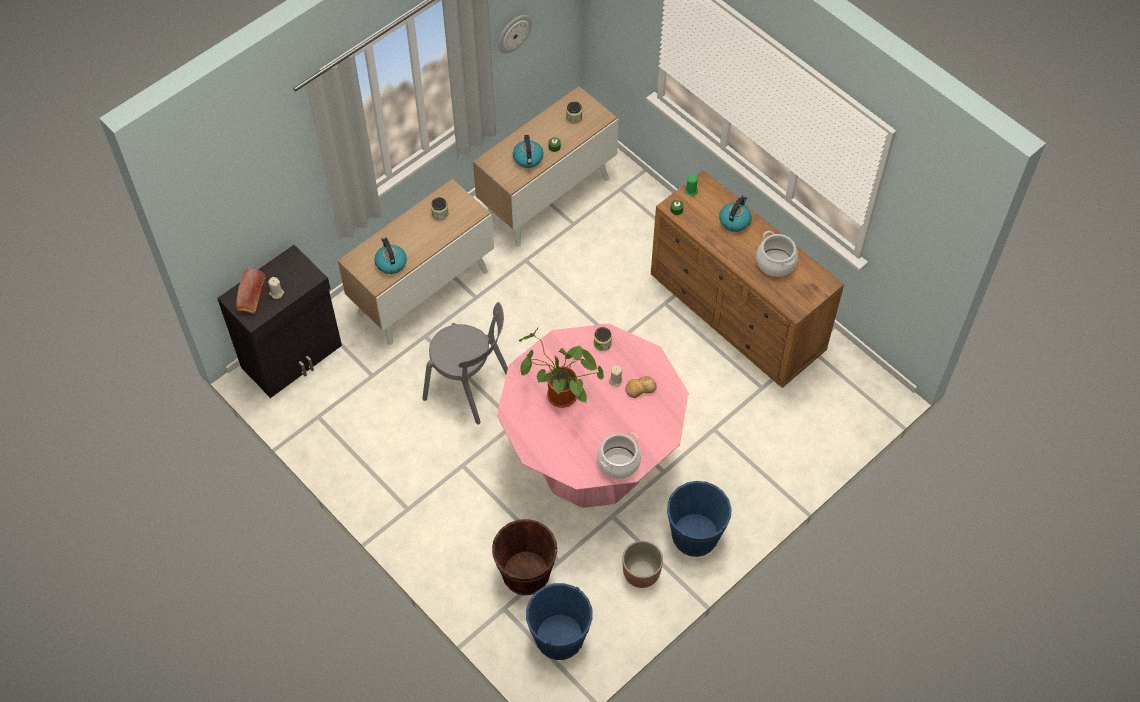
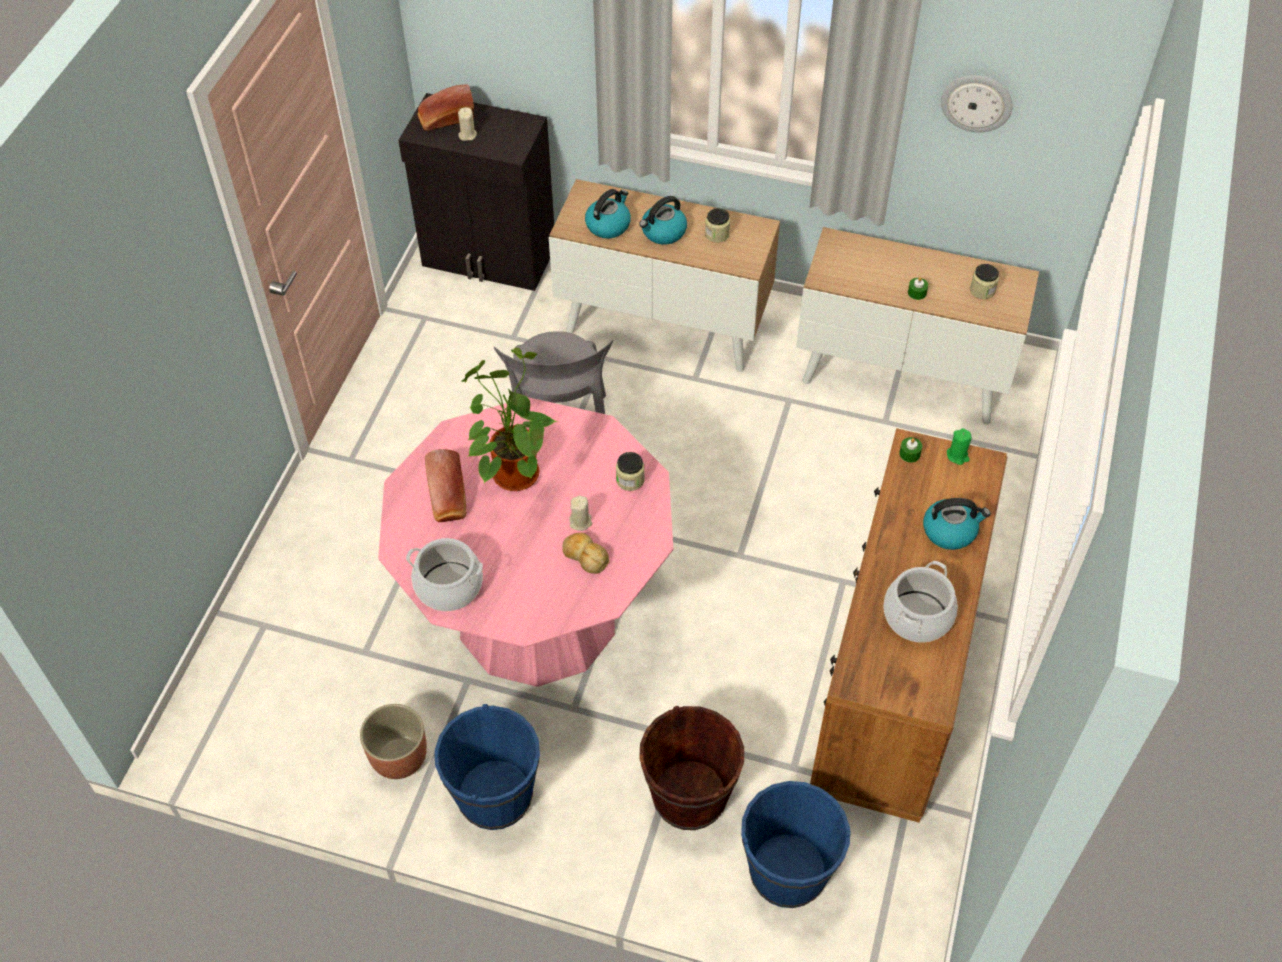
camera: 60 degrees right, 5 degrees down
(526, 574) = (326, 625): brown bucket -> brown bucket (689, 796)
(528, 159) = (874, 276): kettle -> kettle (663, 232)
(555, 436) = (448, 497): none -> bread
(559, 637) = (252, 707): blue bucket -> blue bucket (787, 871)

